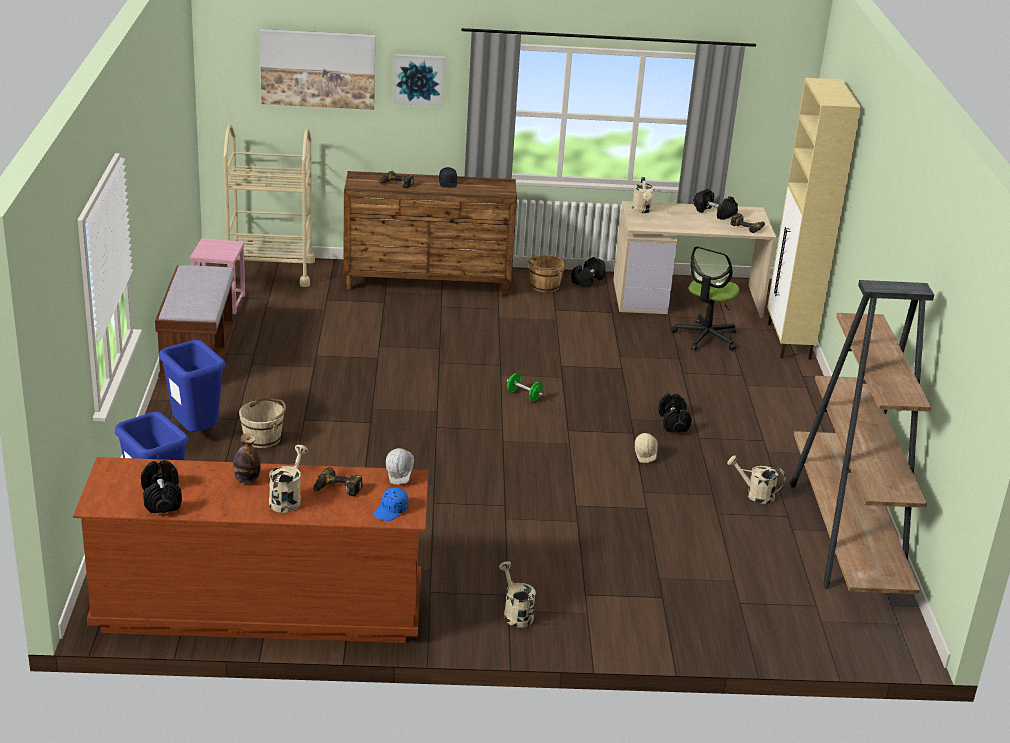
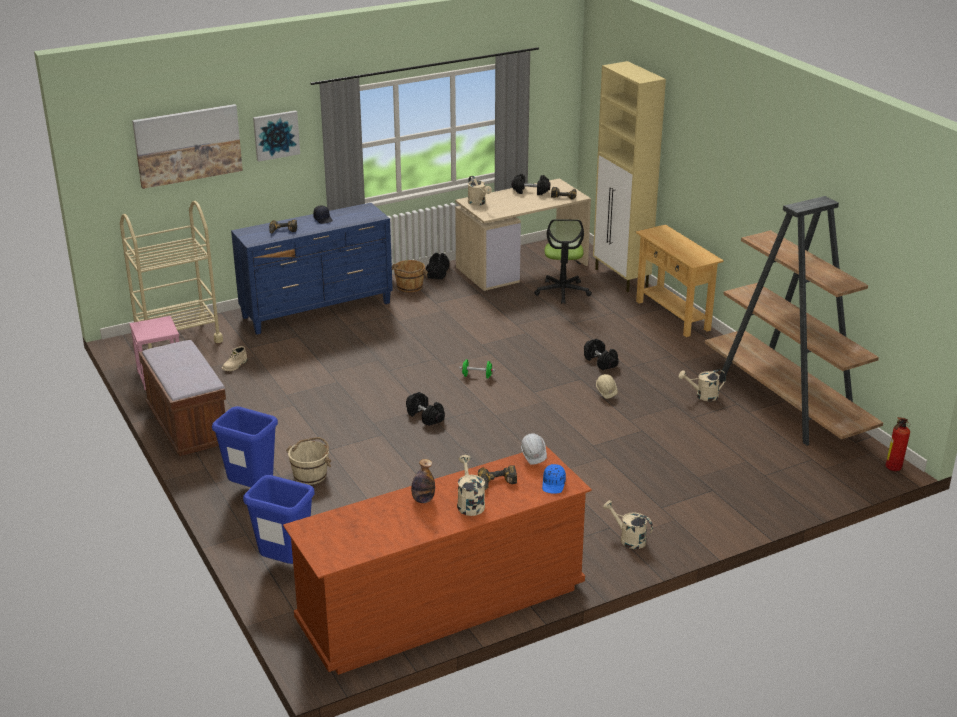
camera: 25 degrees left, 0 degrees up
(161, 498) = (373, 538): black dumbbell -> black dumbbell (425, 417)
(296, 313) = (235, 366): none -> beige boot
(428, 283) = (317, 310): brown dresser -> blue dresser
(808, 398) = (672, 315): none -> beige console table
(906, 650) = (892, 468): none -> fire extinguisher

